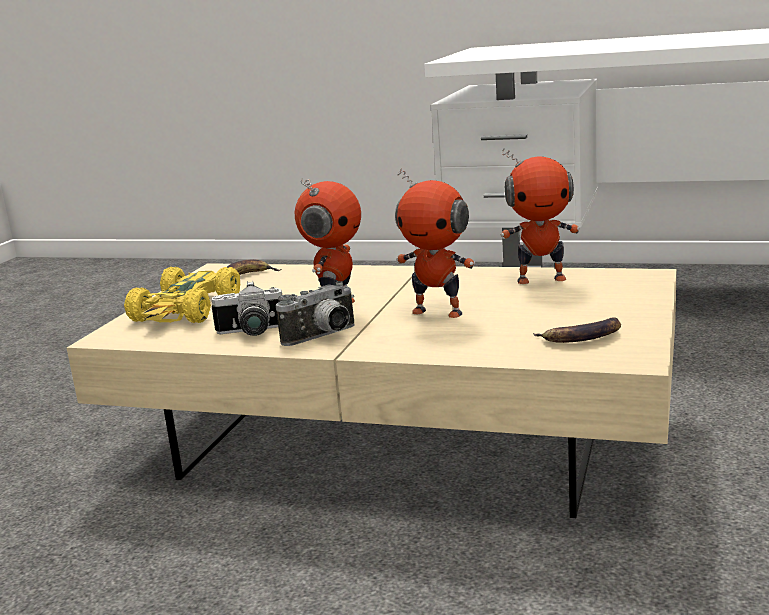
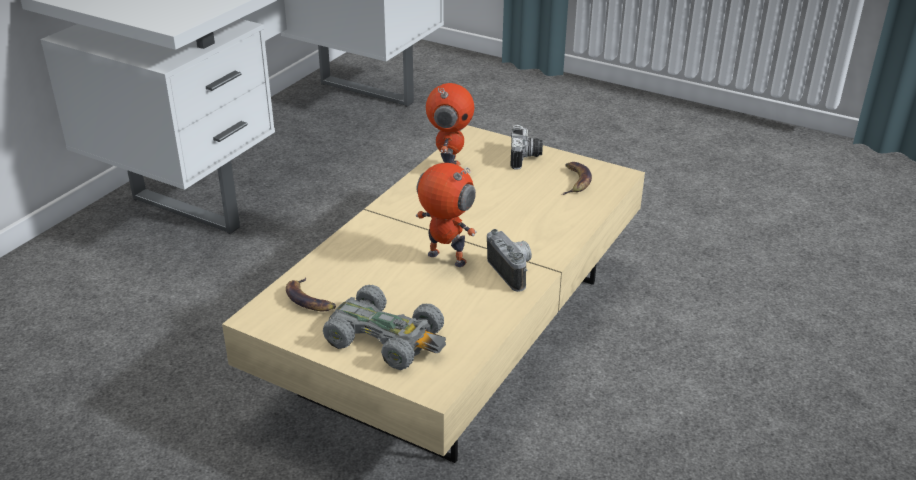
camera: 80 degrees left, 15 degrees up
(186, 310) = (387, 338): yellow toy car -> grey toy car
(251, 332) = (478, 305): camera -> camera (526, 158)
(438, 312) = (491, 219): toy robot -> none

